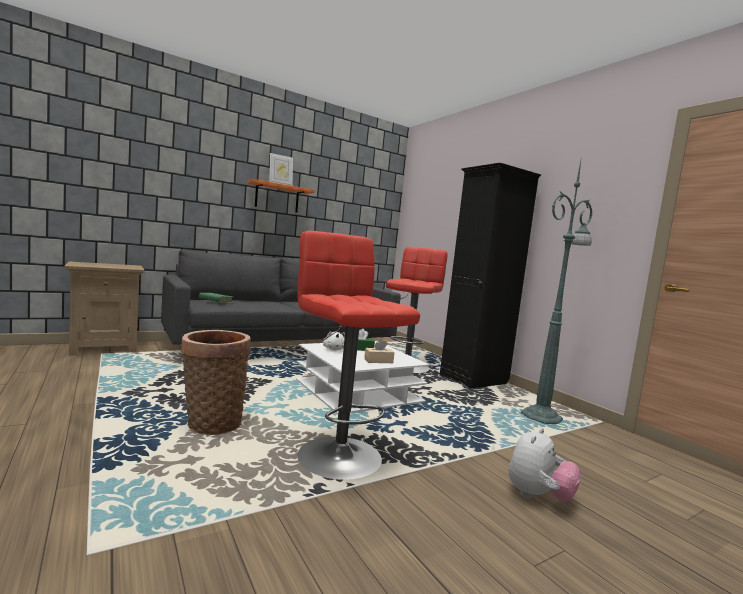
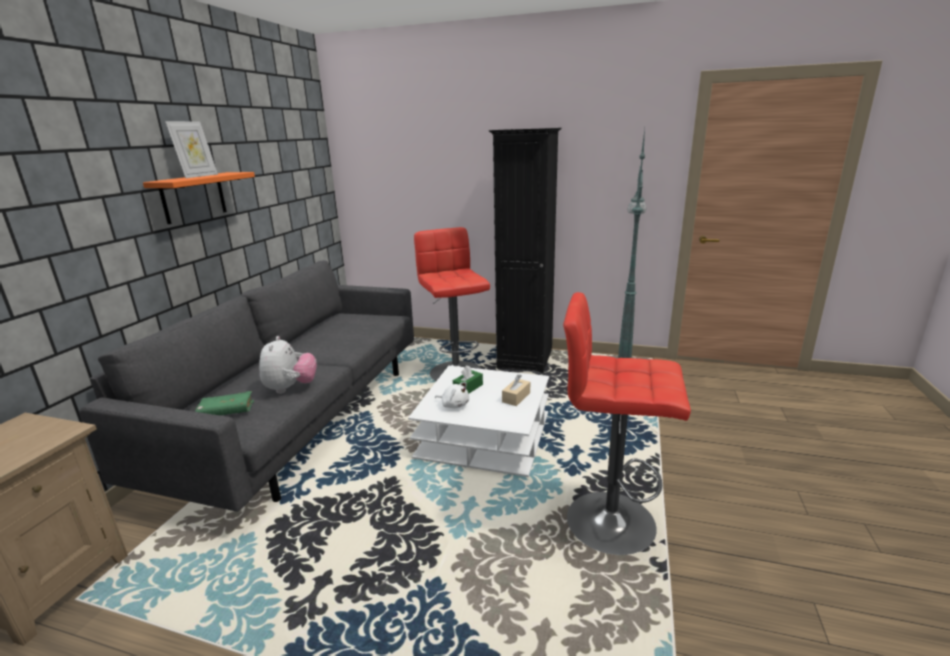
camera: 40 degrees left, 15 degrees up
(211, 424) = (465, 577): basket -> none
(538, 496) = (733, 458): plush toy -> plush toy (290, 388)

